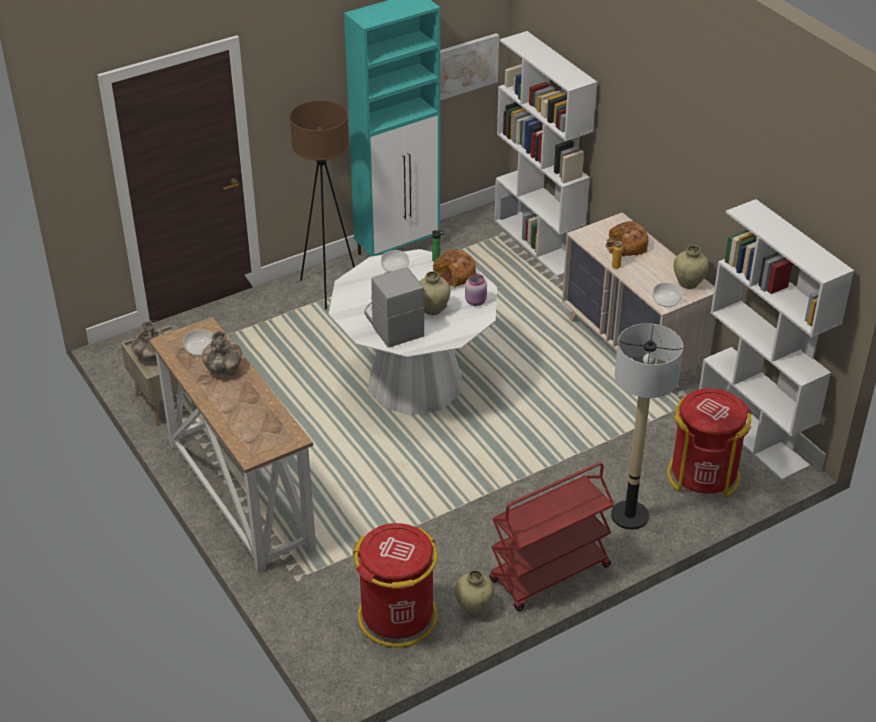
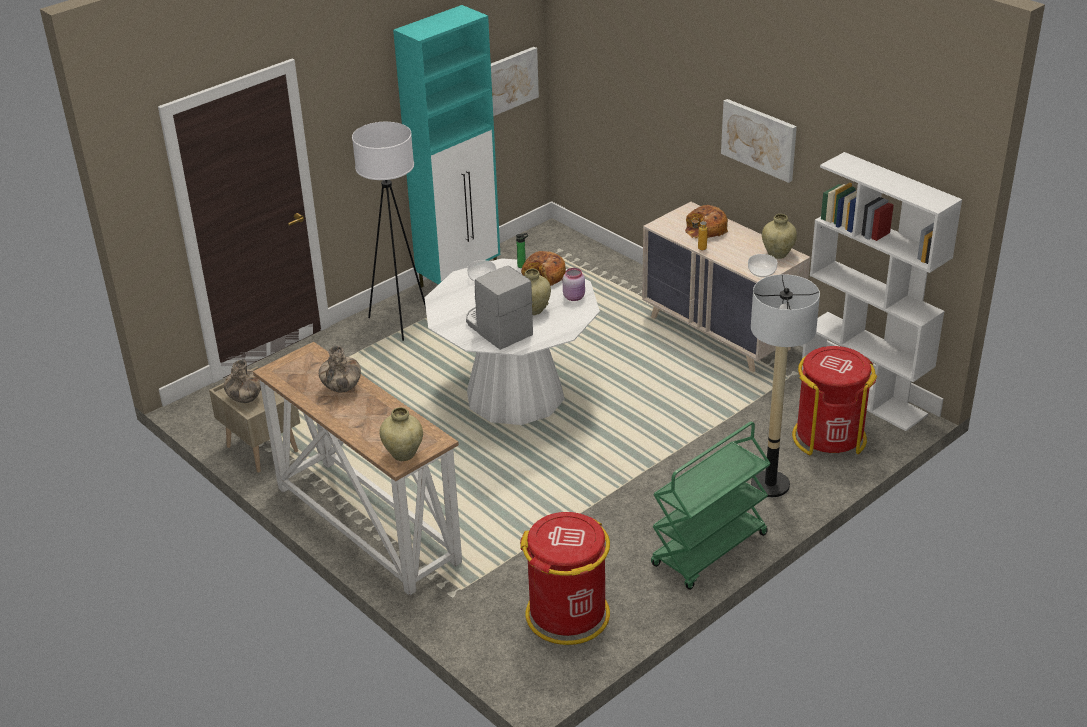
camera: 10 degrees left, 5 degrees down
(200, 349) = (310, 372): bowl -> none
(329, 289) = (400, 321): brown floor lamp -> white floor lamp
(474, 607) = (643, 594): beige vase -> beige vase (403, 454)
(538, 243) = (598, 254): white bookcase -> none
(549, 575) = (709, 551): red cart -> green cart
(685, 167) = (759, 139): none -> picture

